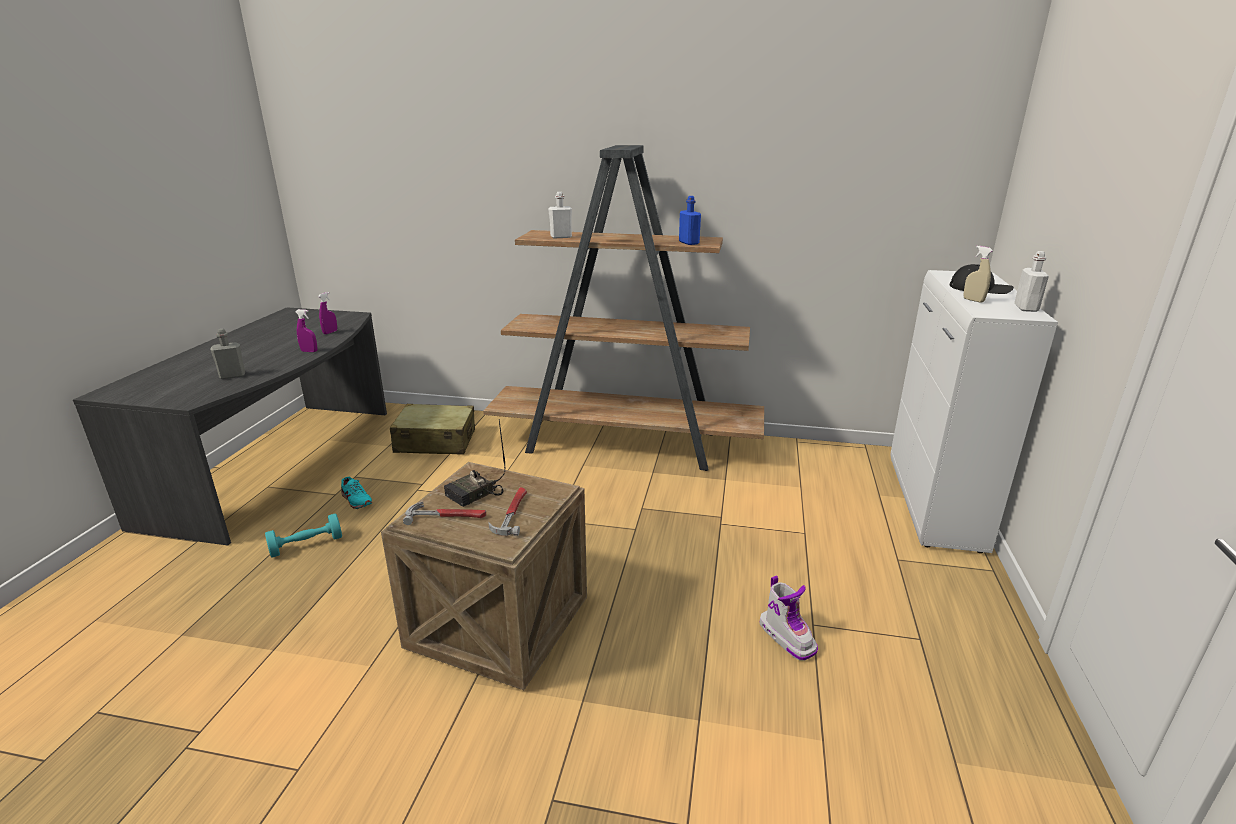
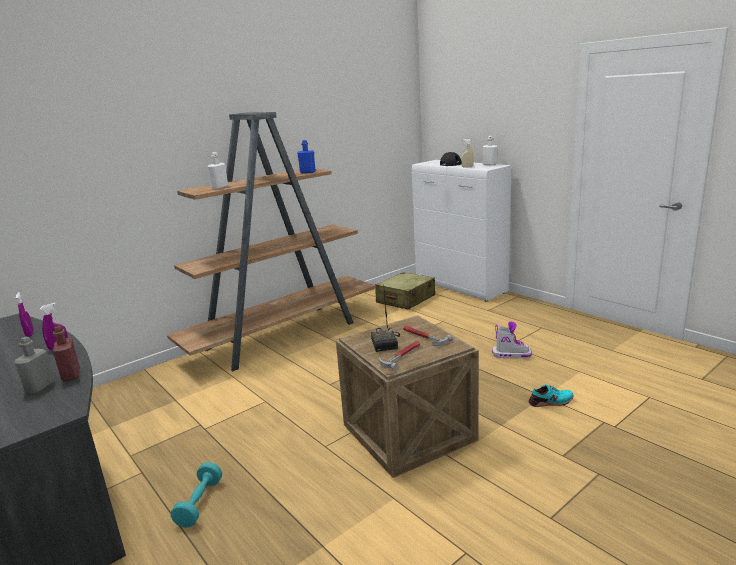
camera: 50 degrees left, 5 degrees down
(258, 376) = (71, 375): none -> red bottle
(356, 500) = (170, 462): turquoise shoe -> turquoise shoe (551, 402)
(435, 442) = (147, 403): beige suitcase -> beige suitcase (405, 299)

